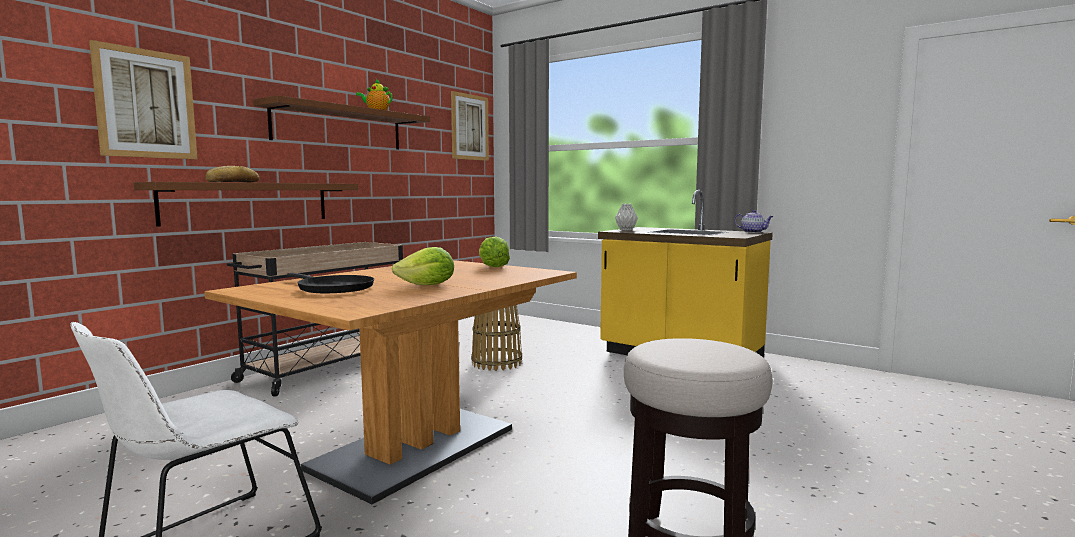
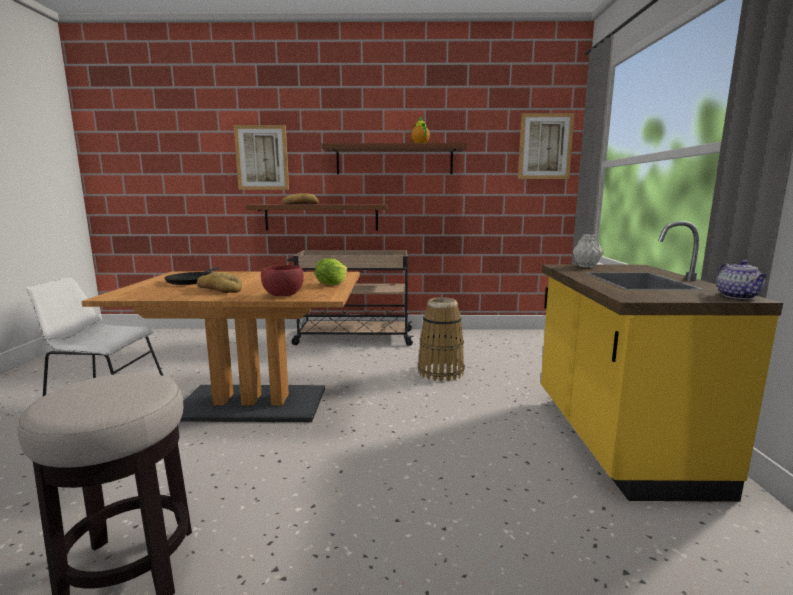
camera: 55 degrees right, 5 degrees up
(427, 285) = (220, 289): lettuce -> bread
(517, 277) = (284, 295): none -> red bowl

